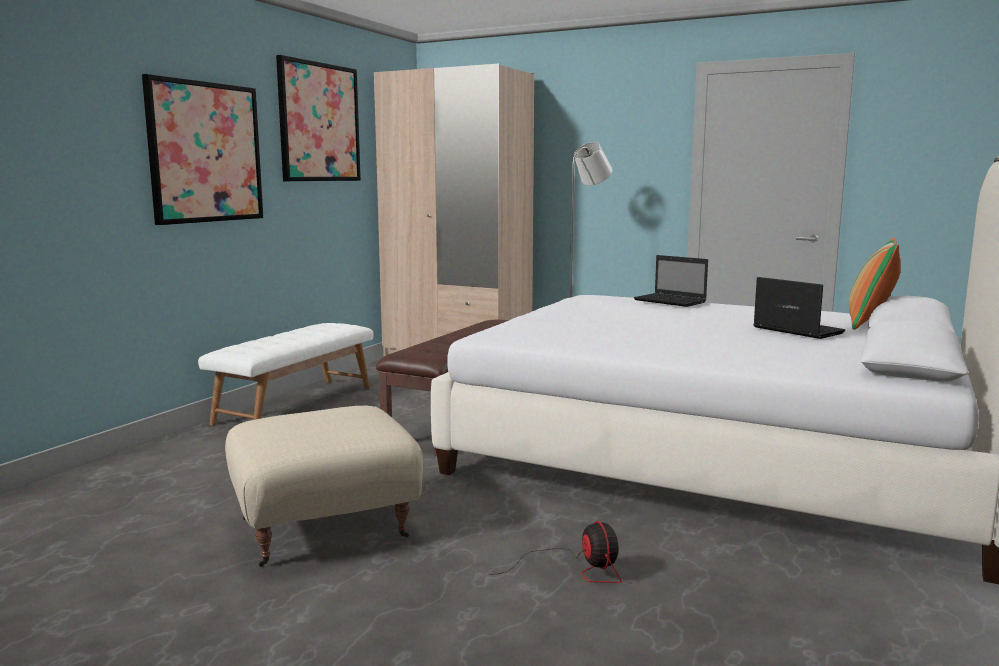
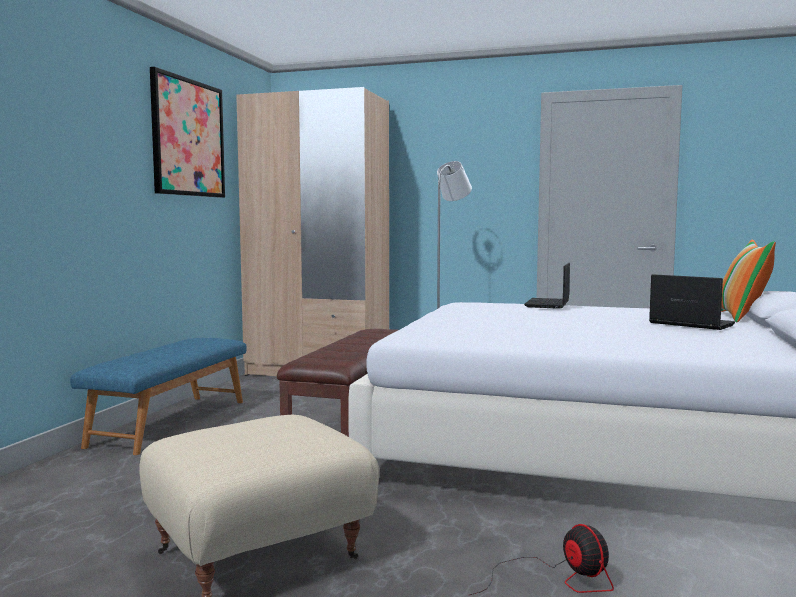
camera: 10 degrees left, 5 degrees down
(205, 152) = (80, 157): picture -> none
(295, 404) = (170, 422): white bench -> blue bench
(671, 301) = (547, 304): laptop -> laptop turned 75 degrees clockwise

